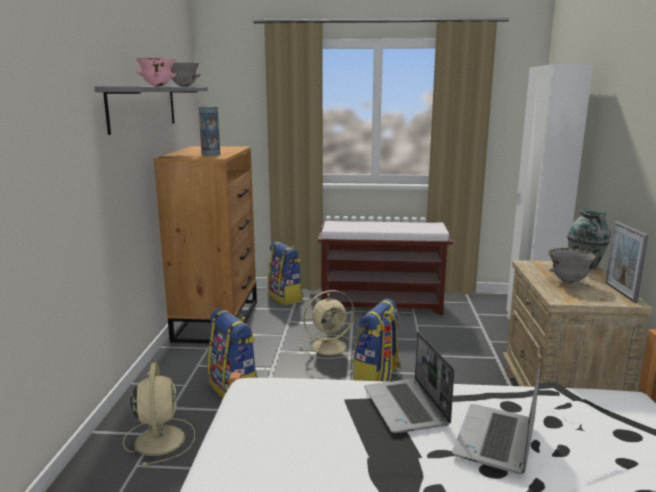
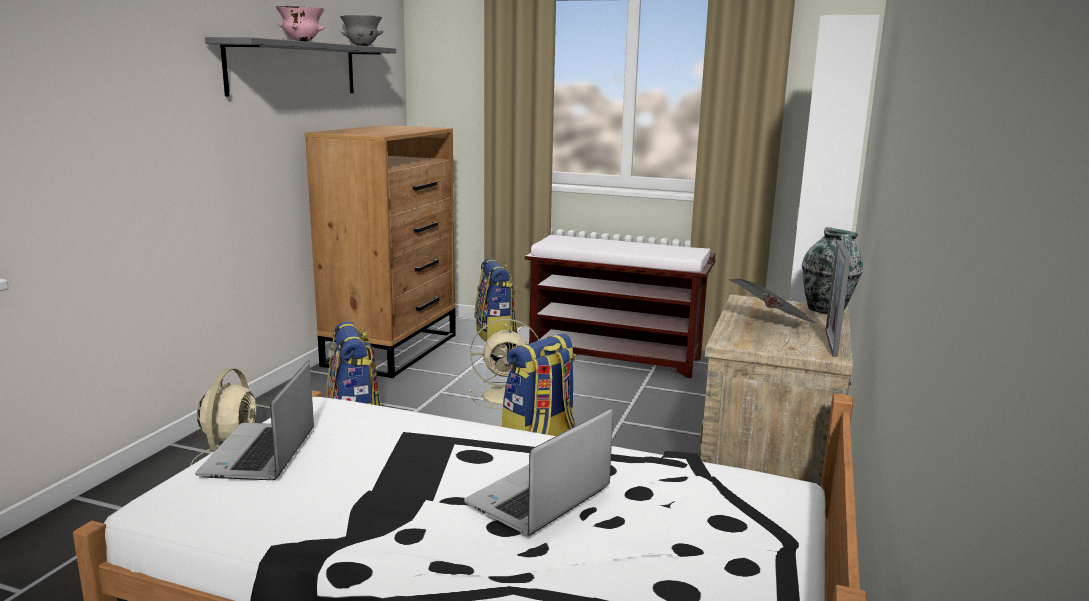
camera: 15 degrees right, 0 degrees up
(211, 154) = (379, 132): vase -> none
(407, 407) = (469, 450): laptop -> laptop (260, 454)
(568, 281) = (772, 324): grey bowl -> newspaper

